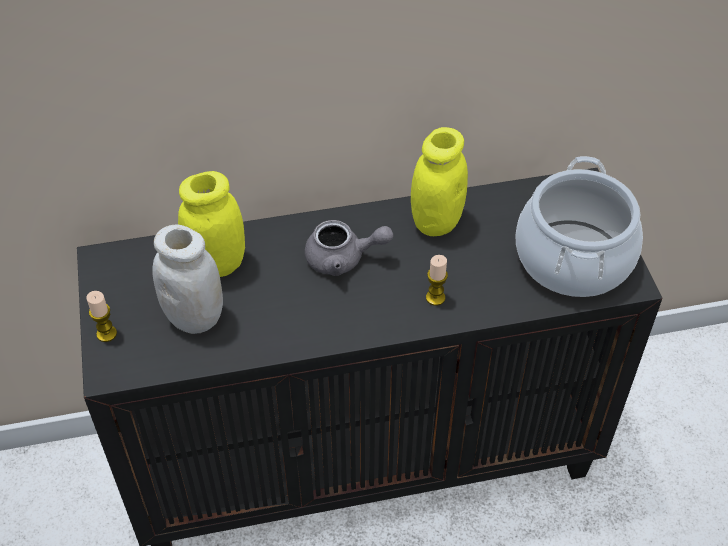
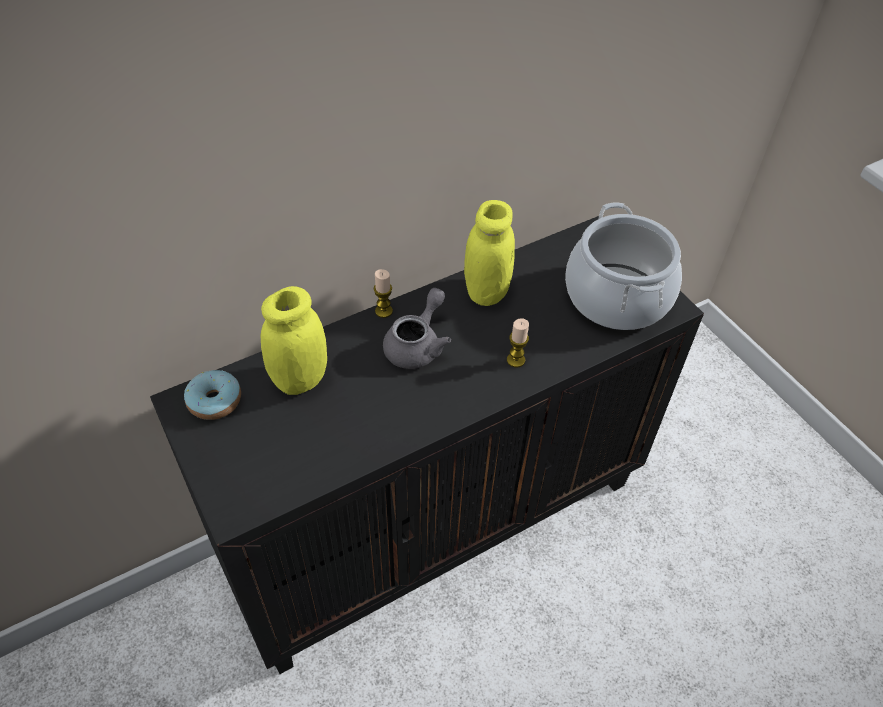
camera: 20 degrees left, 0 degrees up
(106, 334) = (216, 475): candle -> candle (384, 311)
(131, 266) = (214, 401): none -> donut
(195, 317) = (299, 435): white jar -> none
(343, 259) = (417, 345): grey teapot -> grey teapot turned 45 degrees counterclockwise

